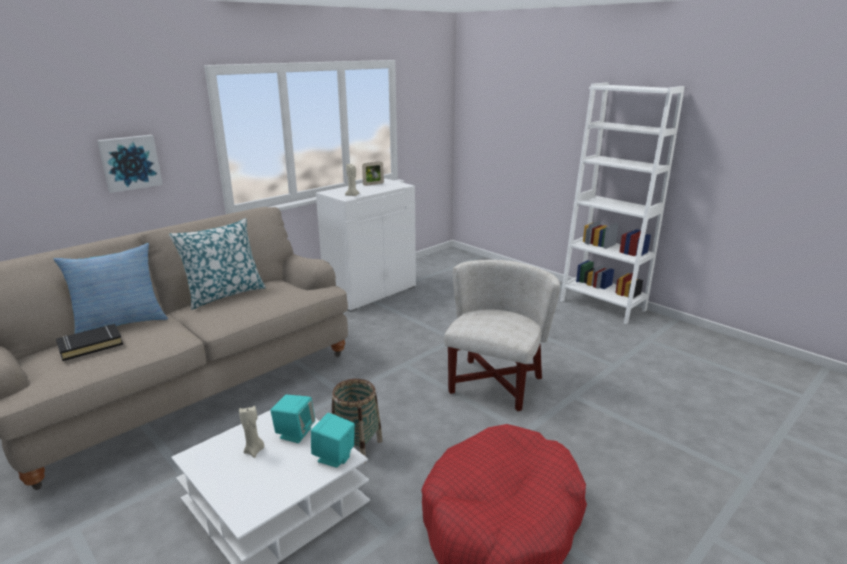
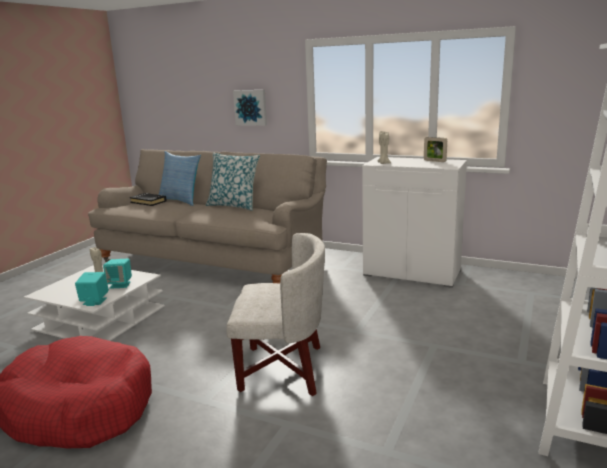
camera: 70 degrees right, 5 degrees down
(357, 446) = (162, 328): basket -> none

